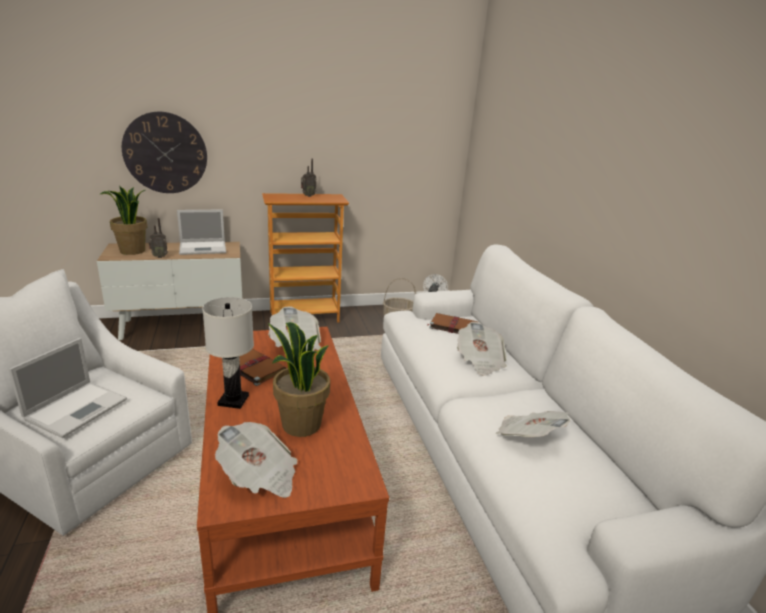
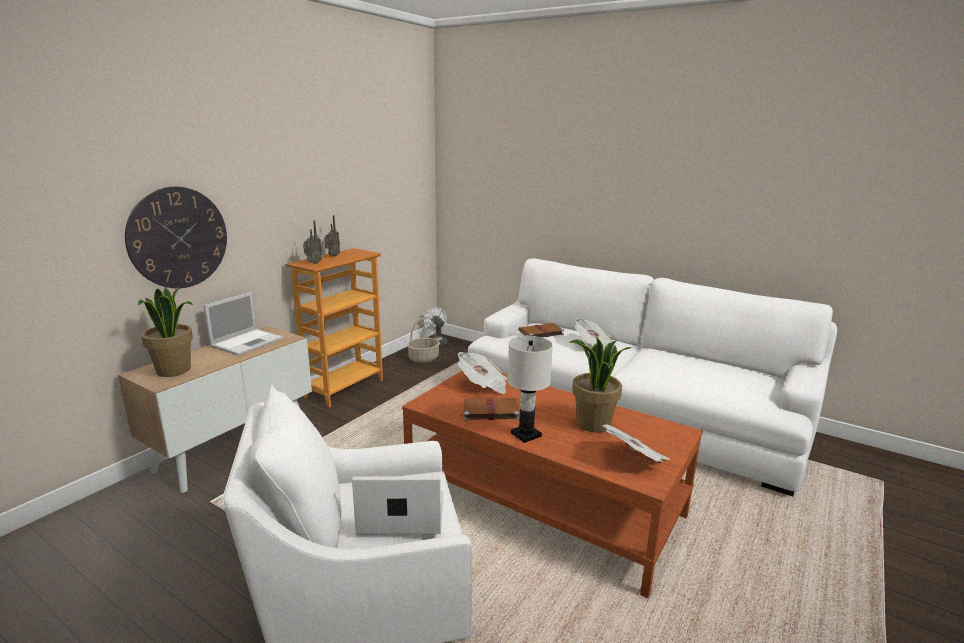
camera: 40 degrees left, 5 degrees down
(78, 408) = (400, 515): laptop -> laptop turned 75 degrees counterclockwise
(159, 256) = (221, 364): radio -> radio (313, 263)
(527, 437) = (689, 373): newspaper -> none

